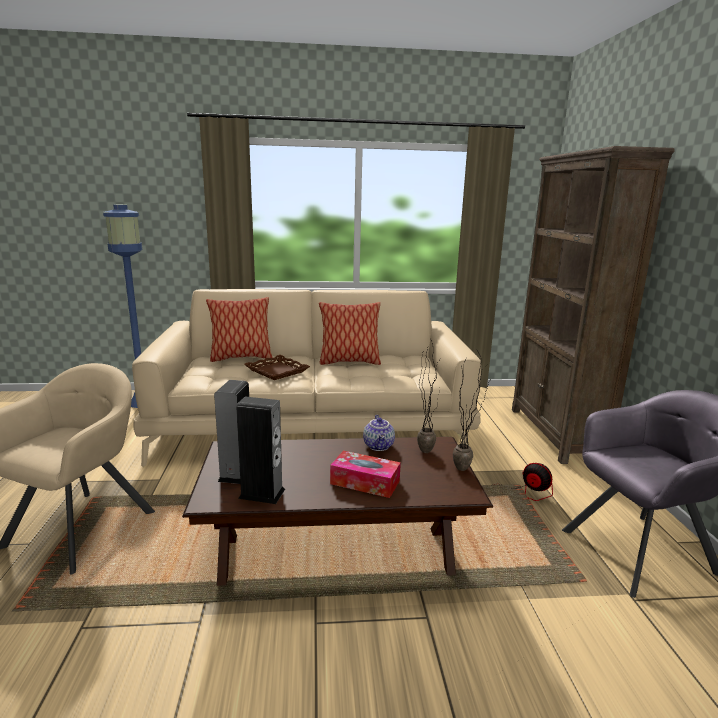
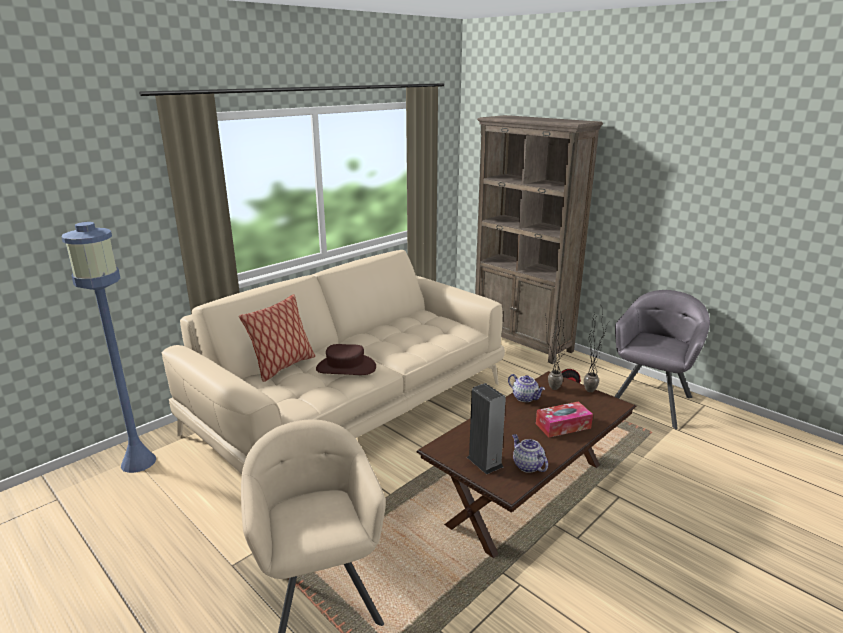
camera: 40 degrees left, 5 degrees up
(262, 494) = (527, 465): speaker -> teapot
(276, 371) = (346, 368): brown tray -> brown hat
(349, 362) = (381, 336): pillow -> none

